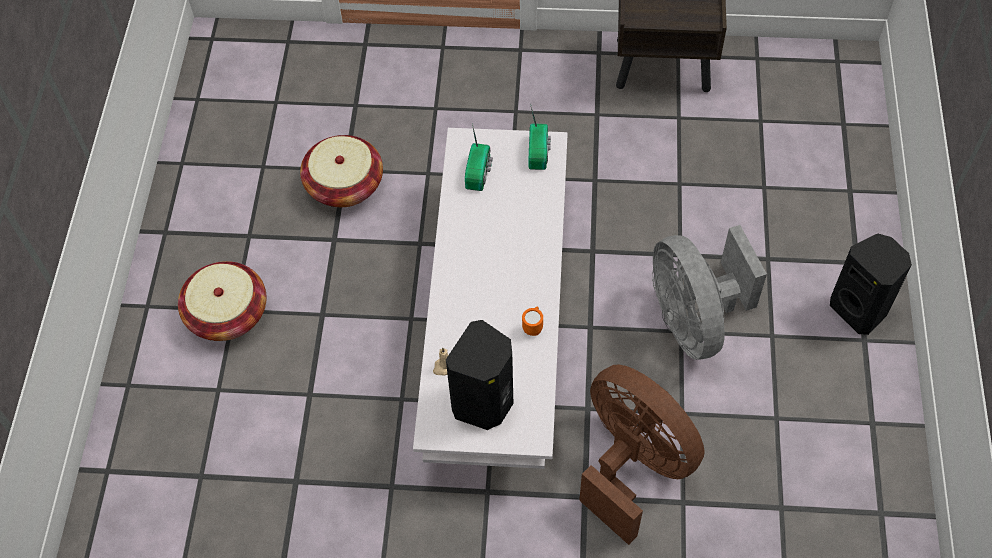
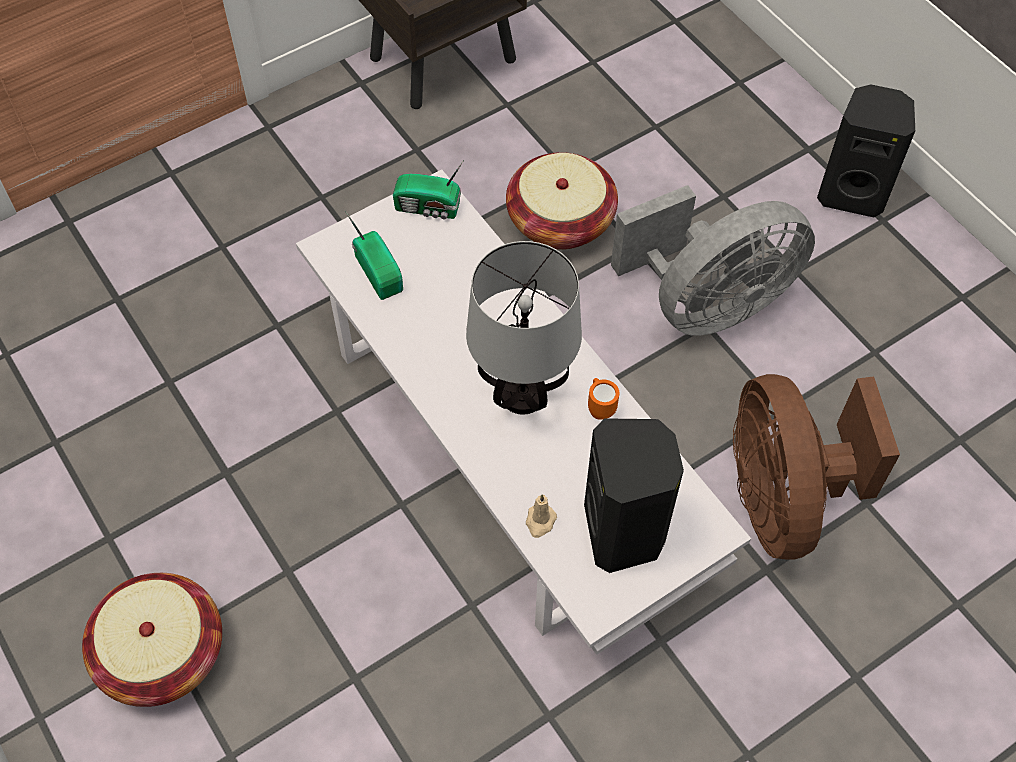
camera: 40 degrees left, 0 degrees up
(344, 185) = (184, 400): basket -> basket (560, 220)
(496, 291) = (521, 394): none -> table lamp
(539, 151) = (429, 208): radio -> radio turned 135 degrees clockwise
(633, 464) = (783, 498): brown fan -> brown fan turned 105 degrees counterclockwise
(694, 319) = (707, 304): grey fan -> grey fan turned 60 degrees counterclockwise

